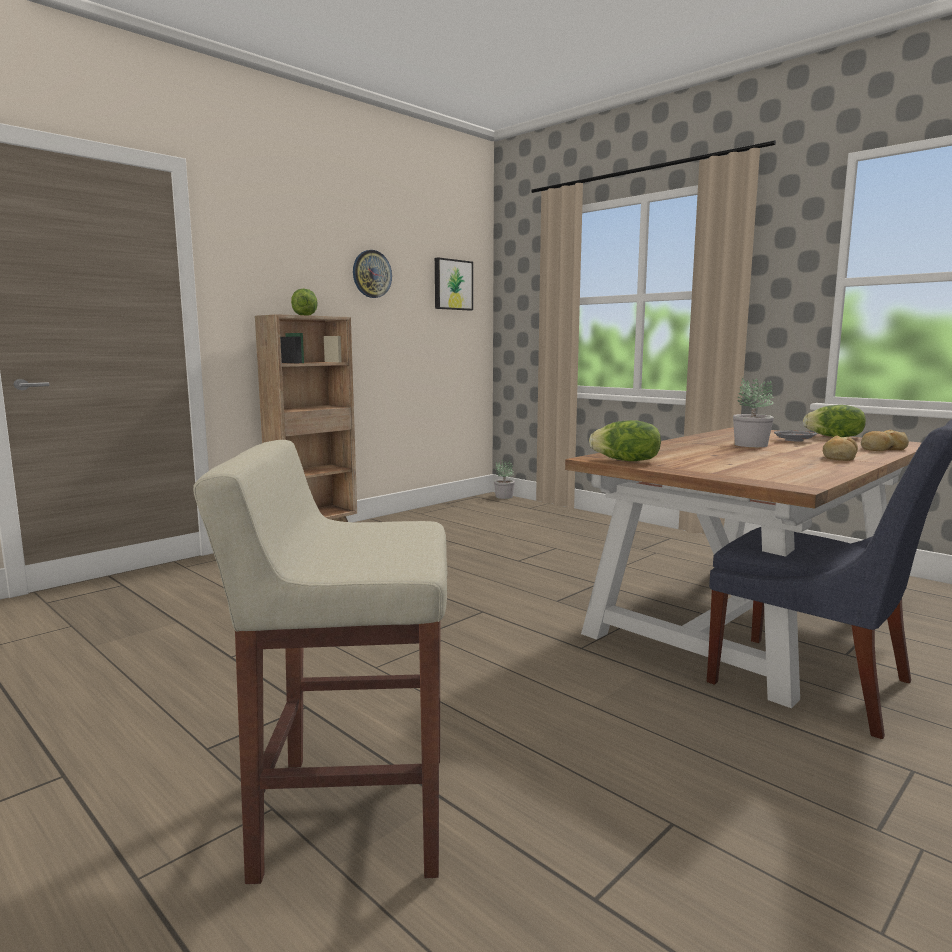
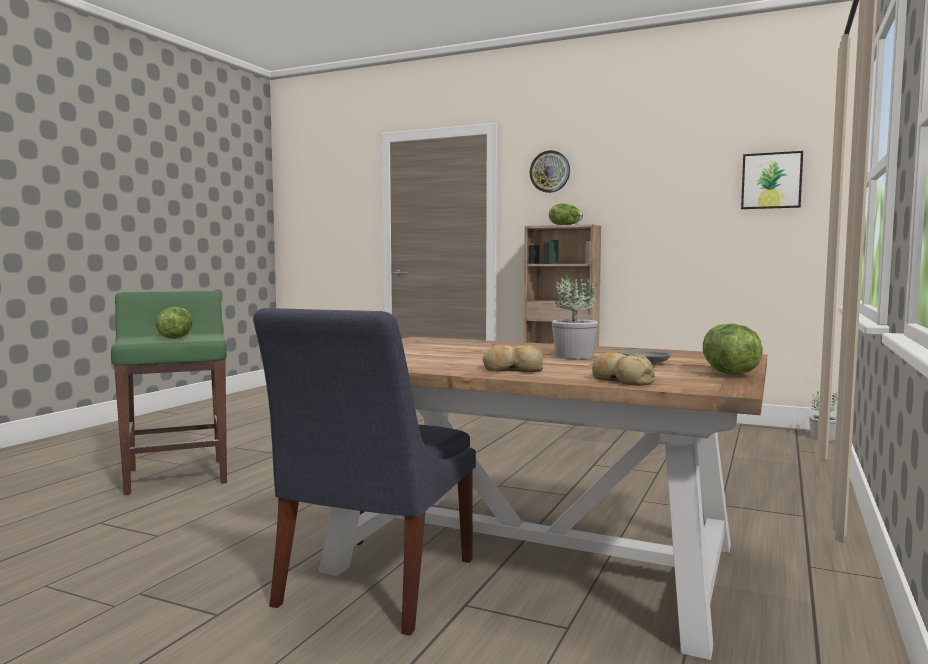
camera: 70 degrees right, 5 degrees down
(351, 813) = (177, 476): beige stool -> green stool
(371, 274) = (655, 182): wall clock -> wall clock (550, 171)
(626, 461) = (412, 341): lettuce -> lettuce (175, 338)

